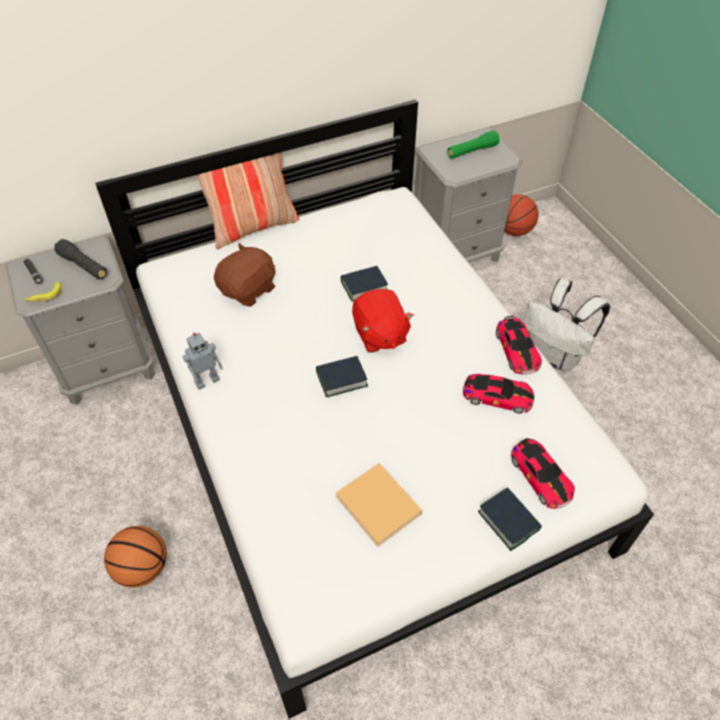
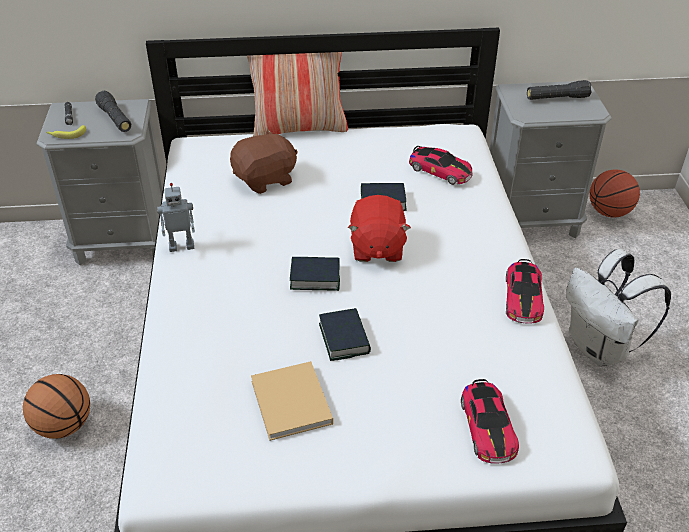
camera: 20 degrees right, 10 degrees down
(472, 151) = (557, 98): green flashlight -> black flashlight
(497, 396) = (477, 336): toy car -> toy car (440, 170)
(508, 520) = (426, 459): book -> book (344, 338)

